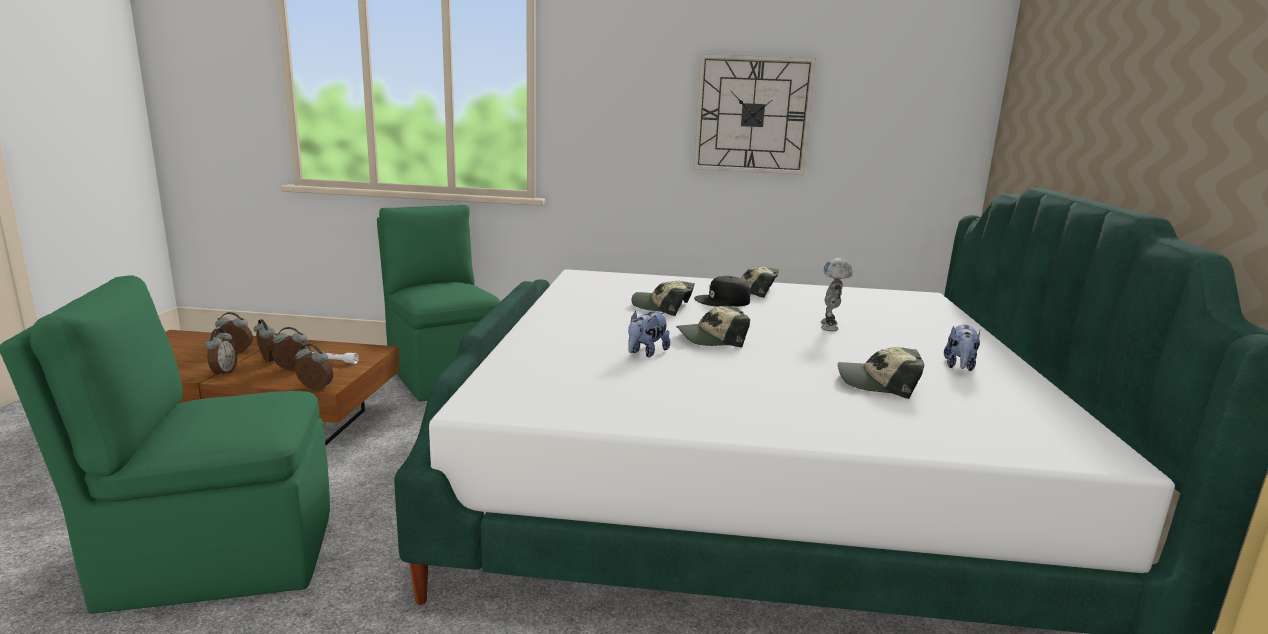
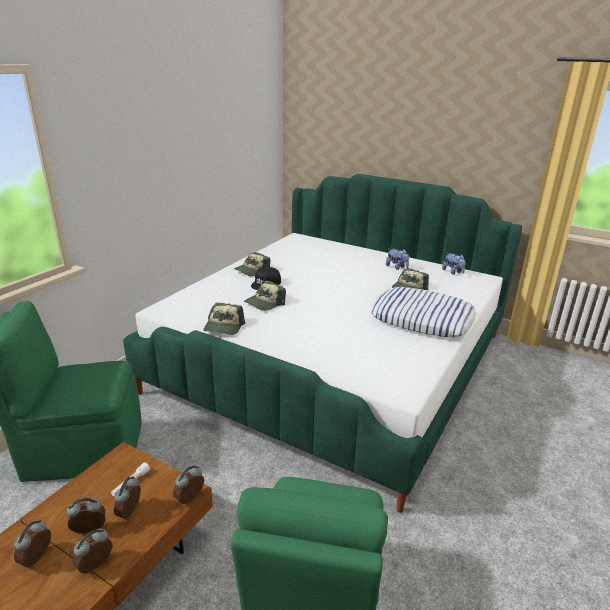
camera: 65 degrees left, 10 degrees up
(223, 373) = (96, 566): alarm clock -> alarm clock turned 75 degrees counterclockwise
(646, 352) = (344, 328): plush toy -> plush toy (453, 272)
(711, 339) = (331, 305): cap -> cap (224, 327)
(752, 115) = (193, 156): wall clock -> none
(763, 402) = (422, 319): none -> pillow
(830, 326) = (330, 273): toy robot -> none

